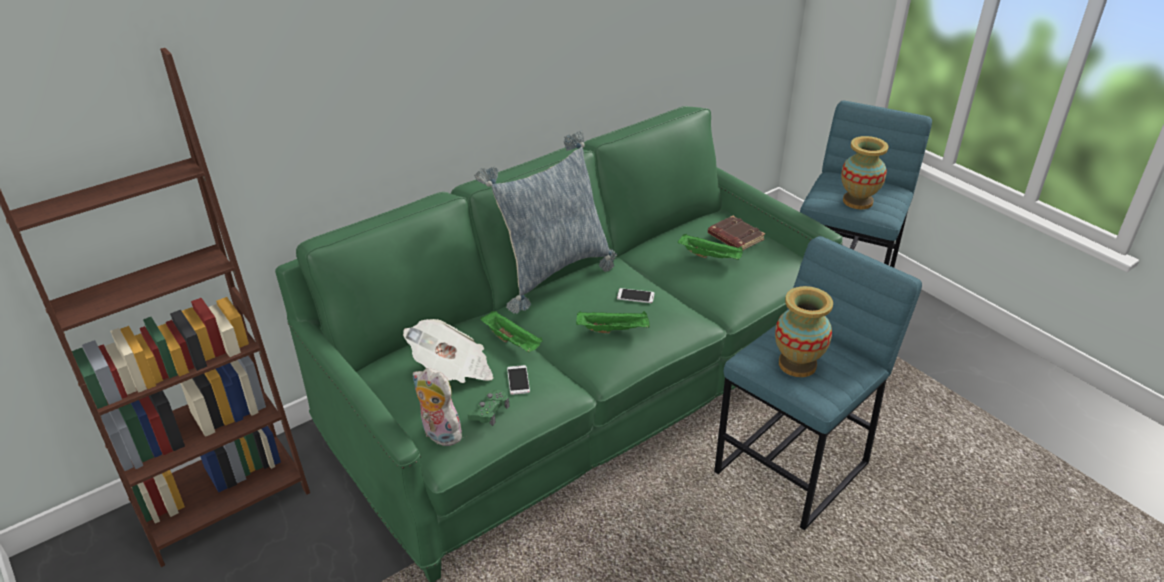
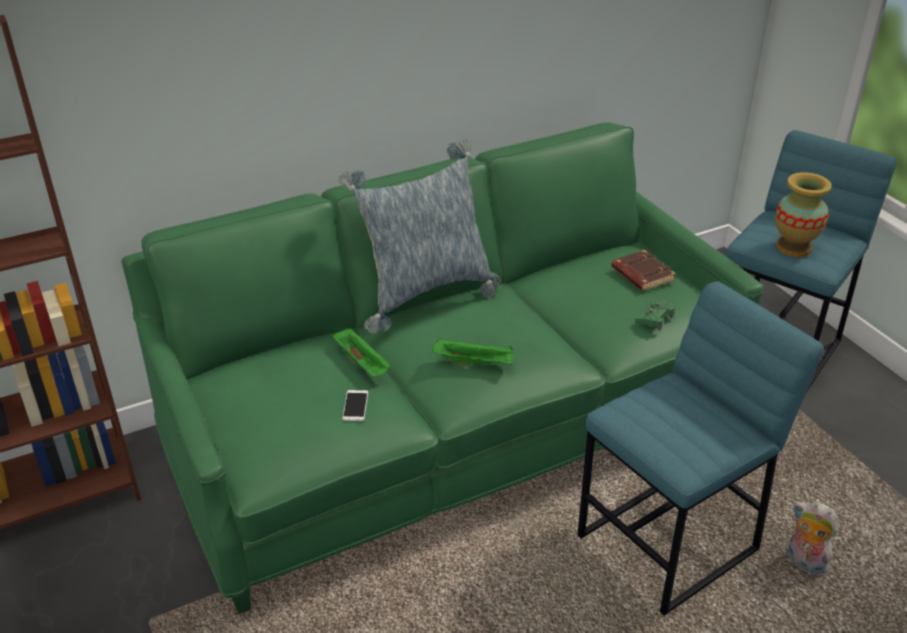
camera: 10 degrees right, 0 degrees up
(438, 434) = (255, 454): plush toy -> plush toy (803, 562)
(452, 370) = (289, 386): newspaper -> none
(489, 411) = (314, 436): green game controller -> green game controller (654, 319)
(635, 296) = (510, 328): phone -> none
(710, 256) = (607, 293): green tray -> none
(797, 365) = (667, 425): vase -> none

